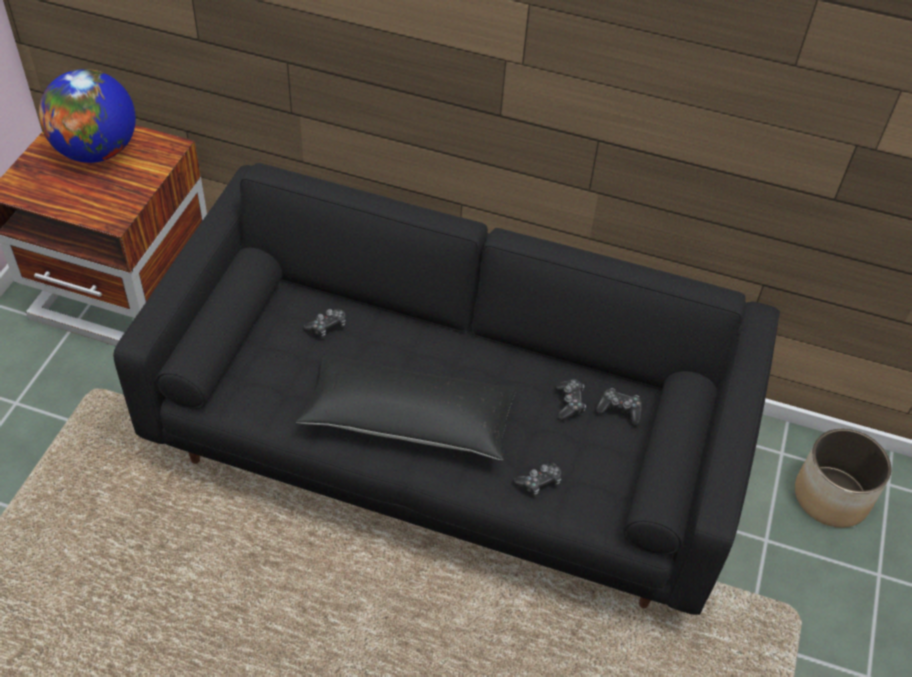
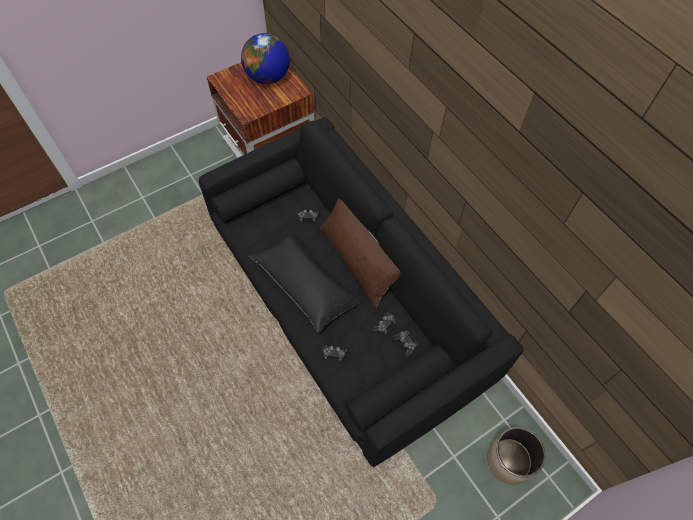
camera: 40 degrees right, 10 degrees up
(454, 343) = (357, 260): none -> brown pillow

